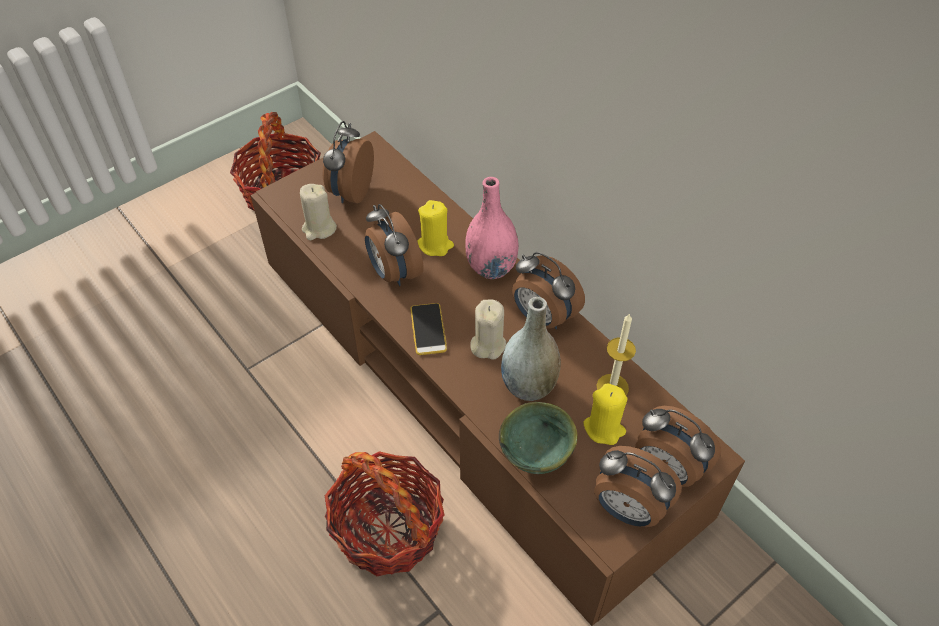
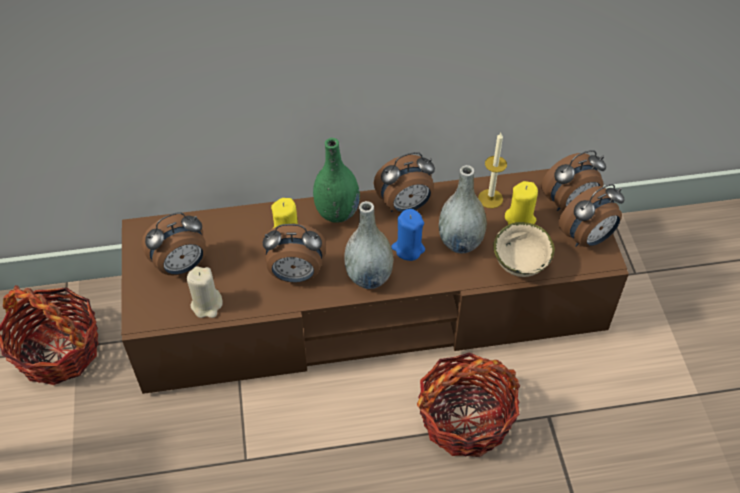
camera: 60 degrees left, 0 degrees up
(350, 192) = (182, 266): alarm clock -> alarm clock turned 75 degrees counterclockwise
(428, 329) = (368, 277): phone -> grey vase
(488, 344) = (408, 248): beige candle -> blue candle
(491, 268) = (337, 213): pink vase -> green vase
(537, 456) = (521, 265): green bowl -> beige bowl

